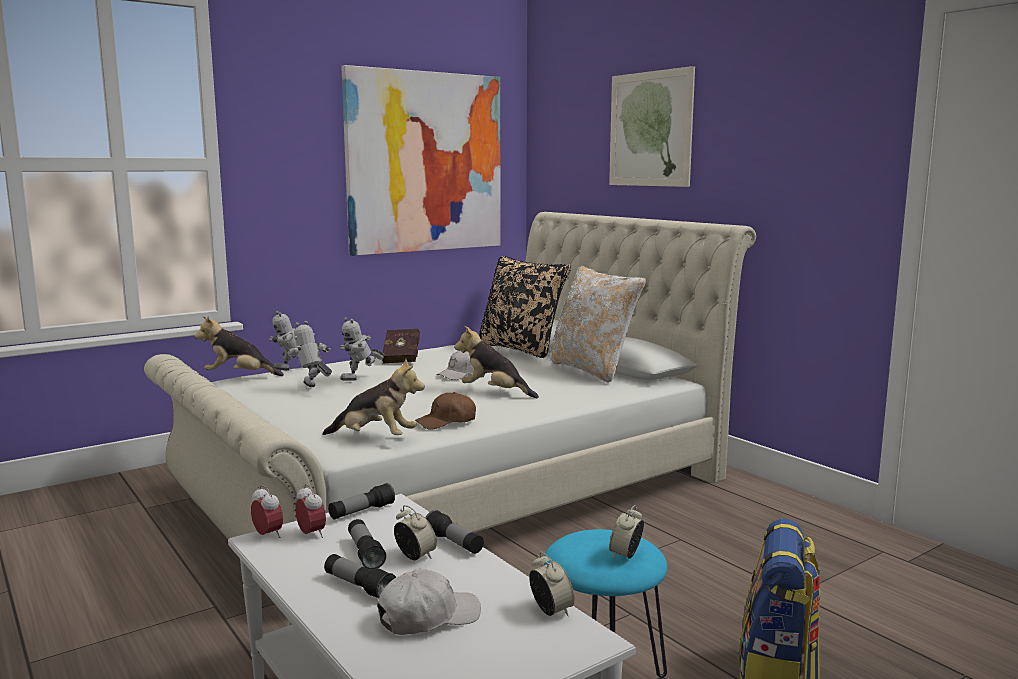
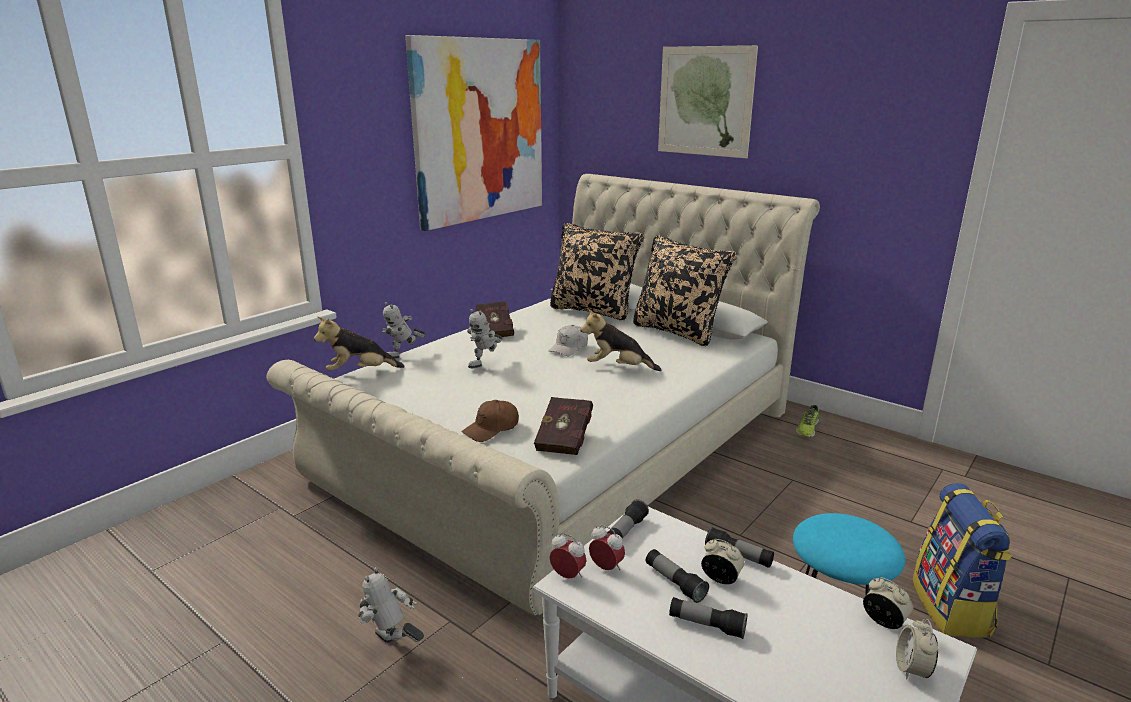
camera: 15 degrees left, 10 degrees up
(312, 388) = (449, 381): toy robot -> toy robot (393, 647)
(375, 438) = (566, 440): plush toy -> red book
(428, 617) = (796, 650): white cap -> none
(446, 422) = (611, 411): brown cap -> brown cap (491, 429)
(592, 373) = (677, 334): white pillow -> black pillow
(626, 555) = (873, 542): alarm clock -> alarm clock (912, 669)
(739, 496) = (807, 429): none -> shoe

